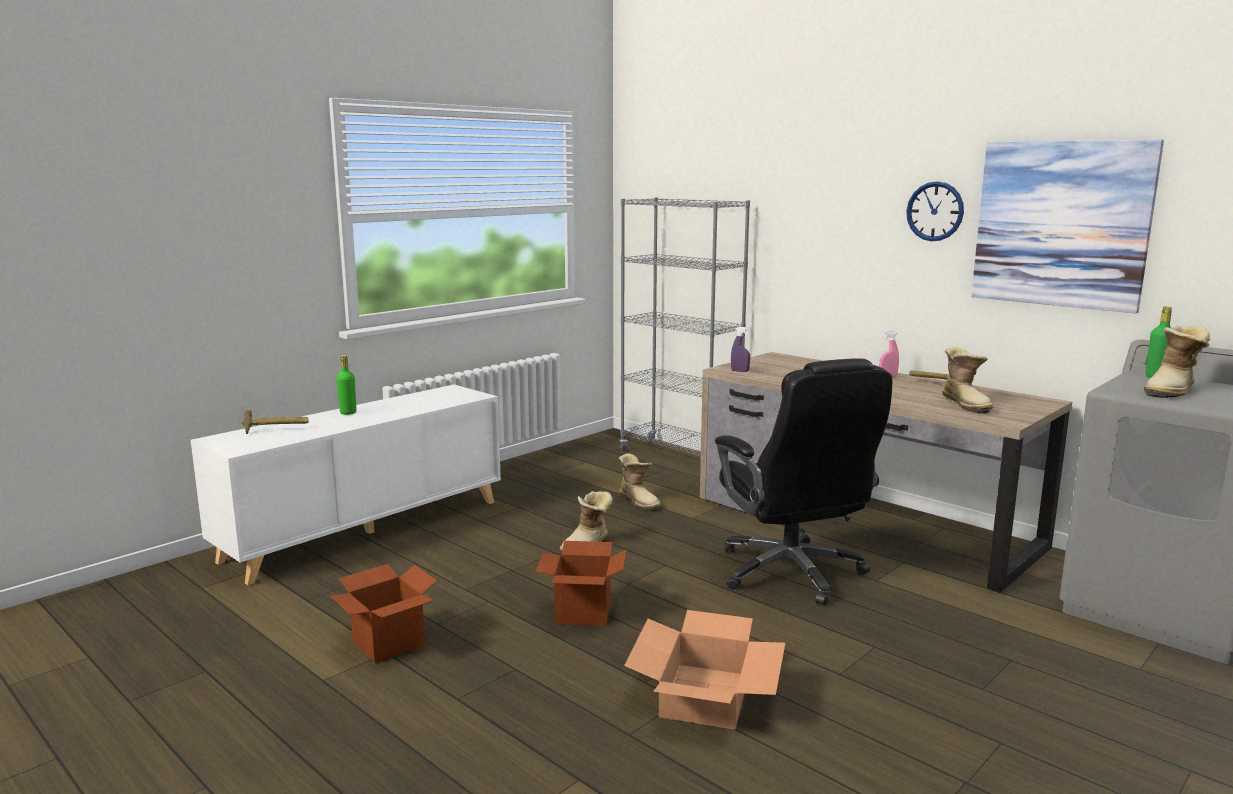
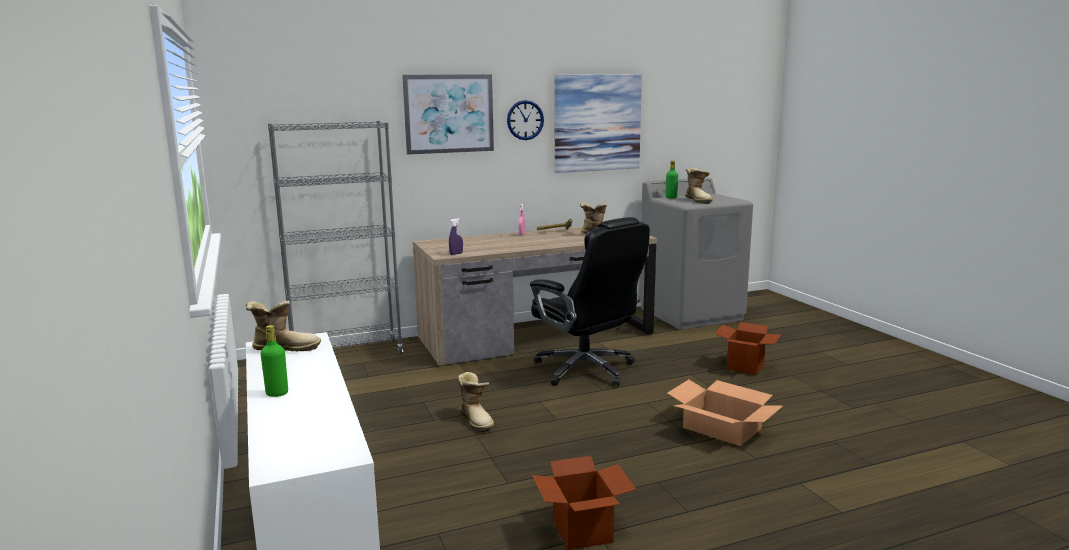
camera: 65 degrees left, 0 degrees up
(276, 430) = (291, 432): hammer -> none
(583, 613) = (590, 443): cardboard box -> cardboard box (745, 367)
(639, 501) = (415, 386): boot -> boot (285, 348)
(792, 573) = (586, 370): black office chair -> black office chair turned 45 degrees clockwise
(832, 196) = (449, 114): none -> picture

